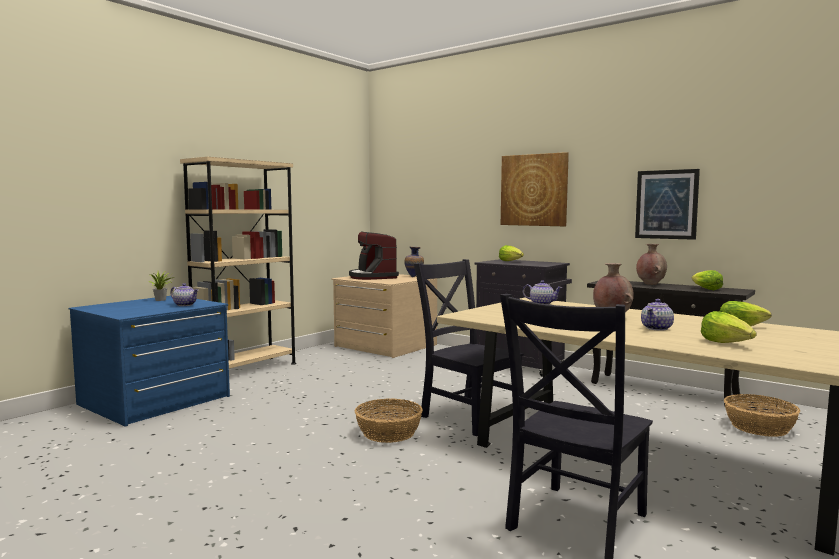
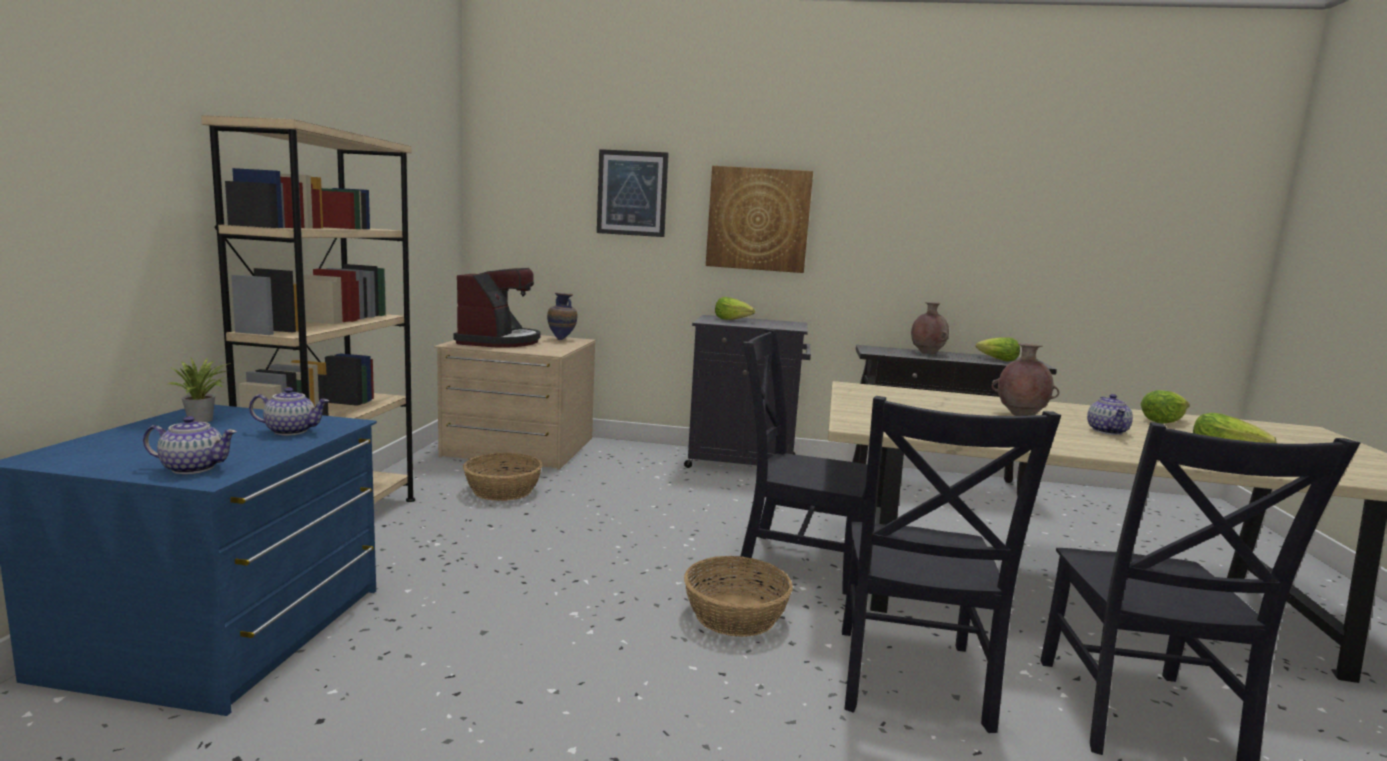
camera: 30 degrees left, 5 degrees up
(372, 277) = (499, 341): coffee machine -> coffee machine turned 120 degrees counterclockwise
(444, 477) = (909, 681): none -> black chair
(541, 303) = (885, 393): teapot -> teapot (193, 468)
(666, 204) = (939, 252): picture -> picture (632, 193)
(759, 427) = (1080, 520): basket -> basket (502, 490)

